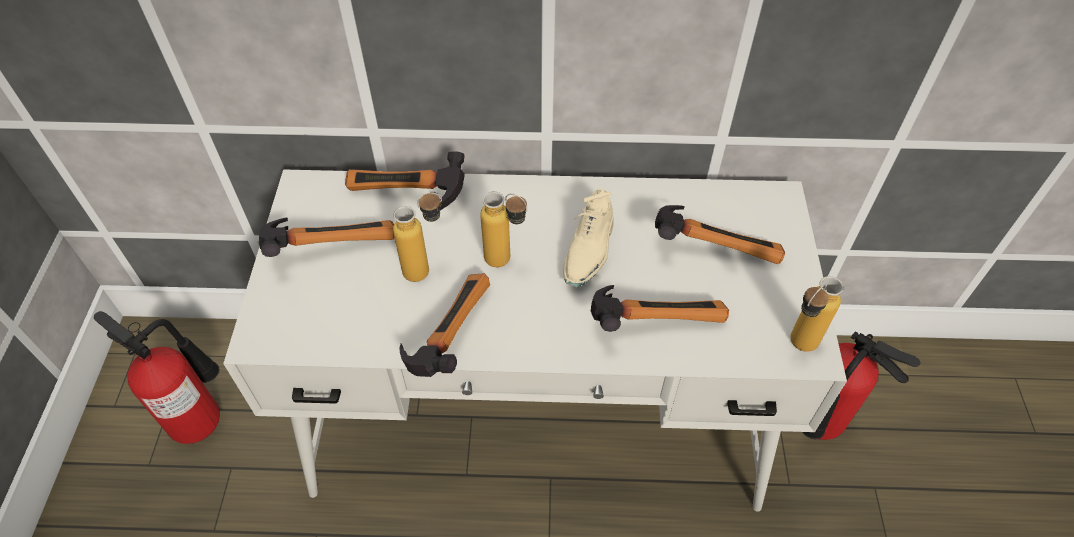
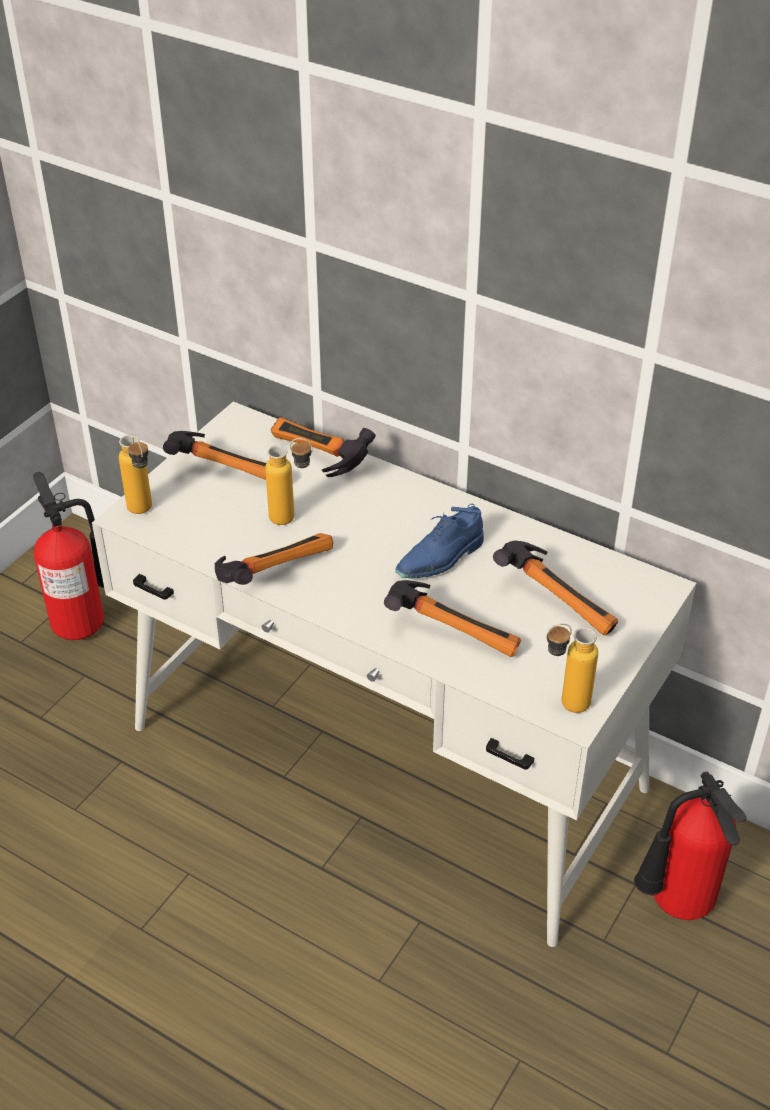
camera: 30 degrees right, 10 degrees down
(506, 262) = (362, 540): bottle -> bottle (144, 513)
(589, 251) = (440, 559): beige shoe -> blue shoe

